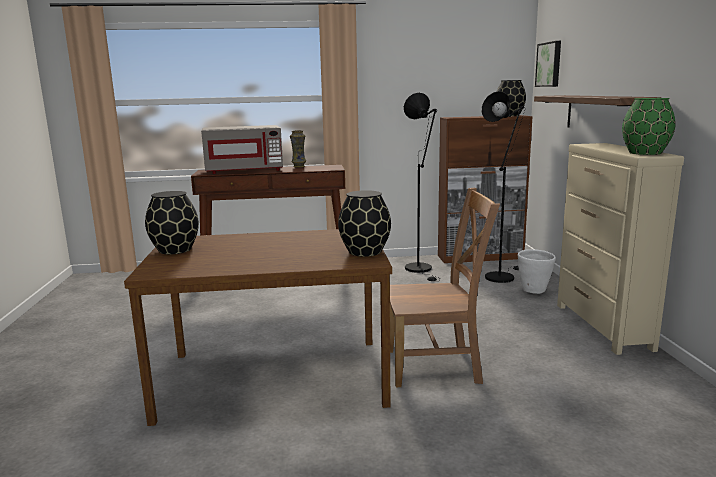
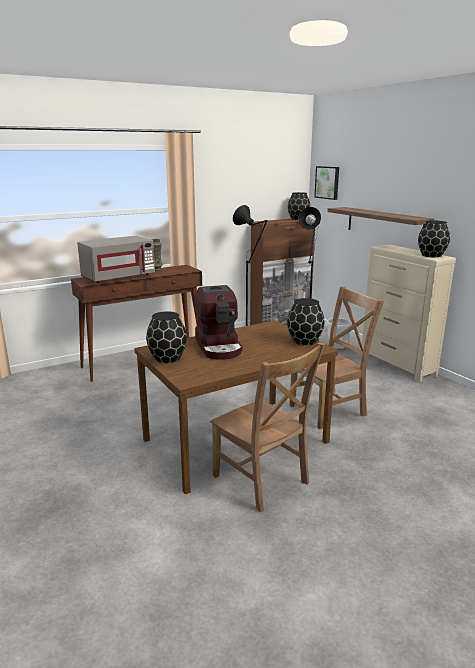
camera: 25 degrees left, 5 degrees up
(249, 435) = (262, 481): none -> brown chair
(251, 246) = (219, 346): none -> coffee machine
(645, 153) = (431, 255): green vase -> black vase

